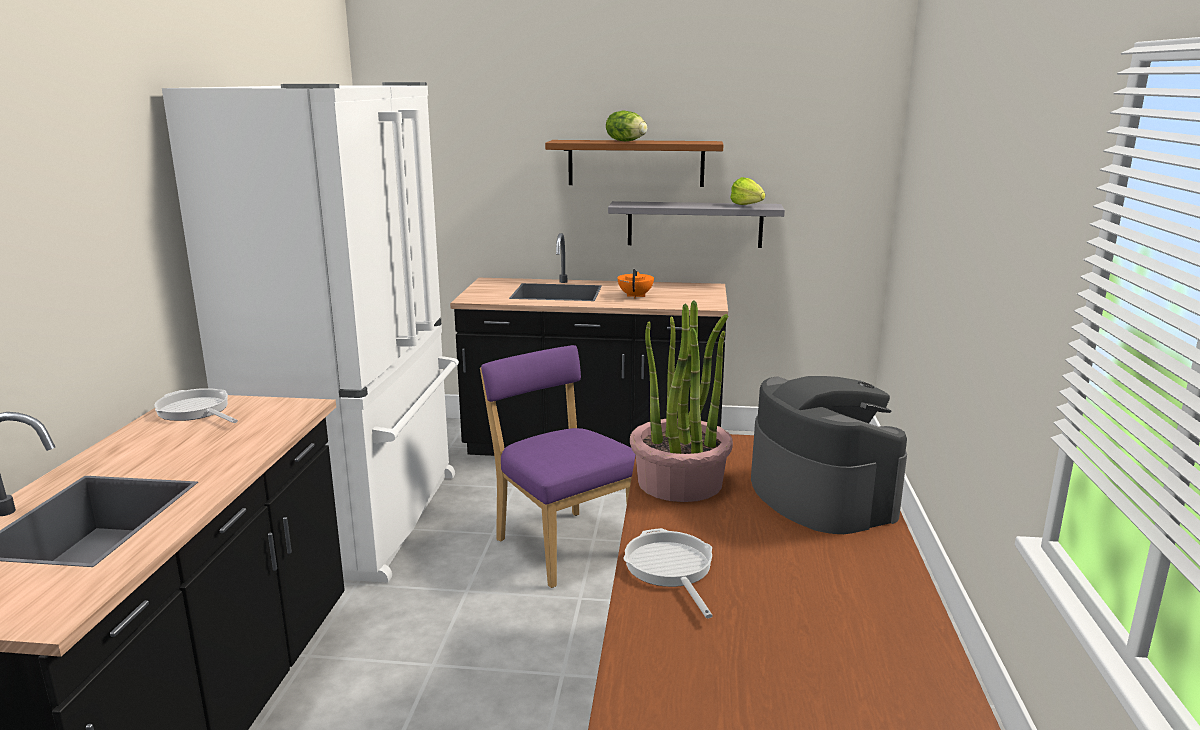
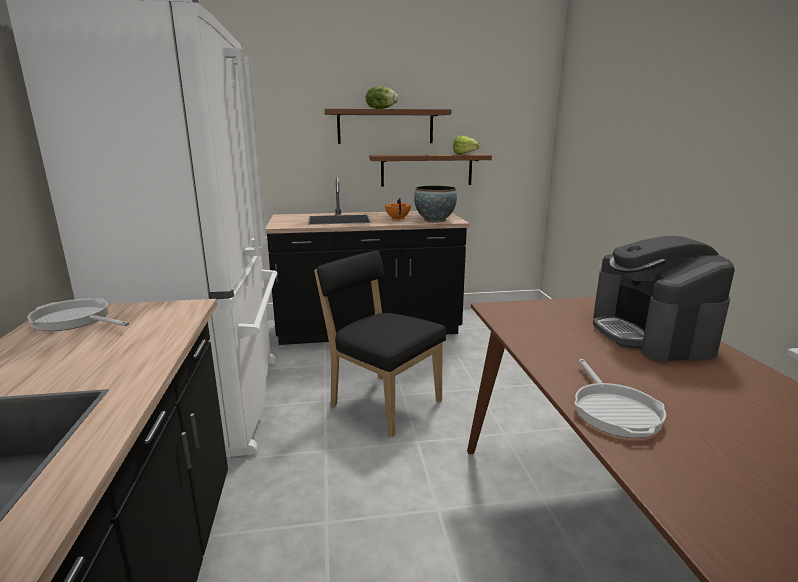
camera: 15 degrees left, 0 degrees up
(562, 544) = (382, 402): purple chair -> black chair
(670, 568) = (614, 410): frying pan -> frying pan turned 150 degrees counterclockwise
(680, 482) = (542, 337): potted plant -> none
(684, 302) = (434, 220): none -> bowl
(694, 224) = (426, 170): grey shelf -> brown shelf
(820, 495) = (651, 334): coffee machine -> coffee machine turned 150 degrees counterclockwise

